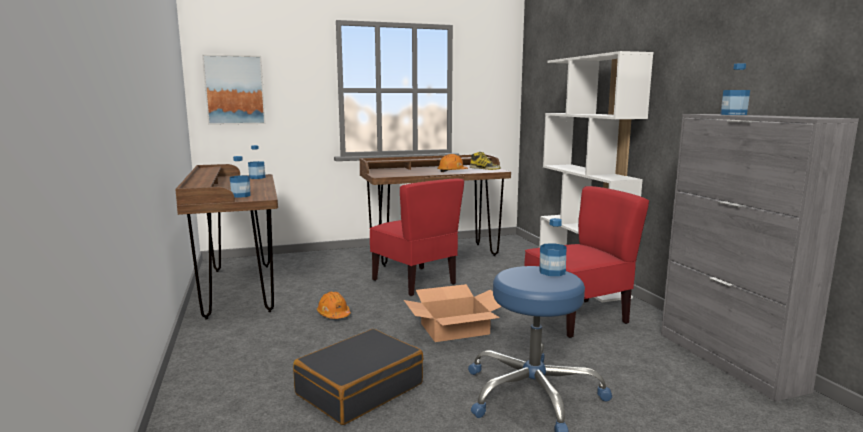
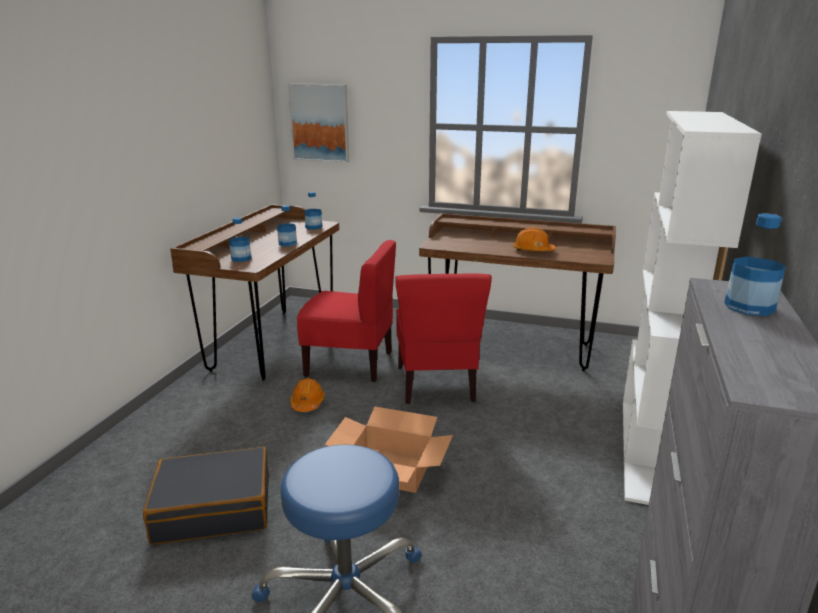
camera: 35 degrees right, 10 degrees up
(485, 169) = (588, 252): boot -> none
(552, 272) = (371, 472): bottle -> bottle (287, 243)
(577, 317) = (553, 511): red chair -> red chair (350, 364)

